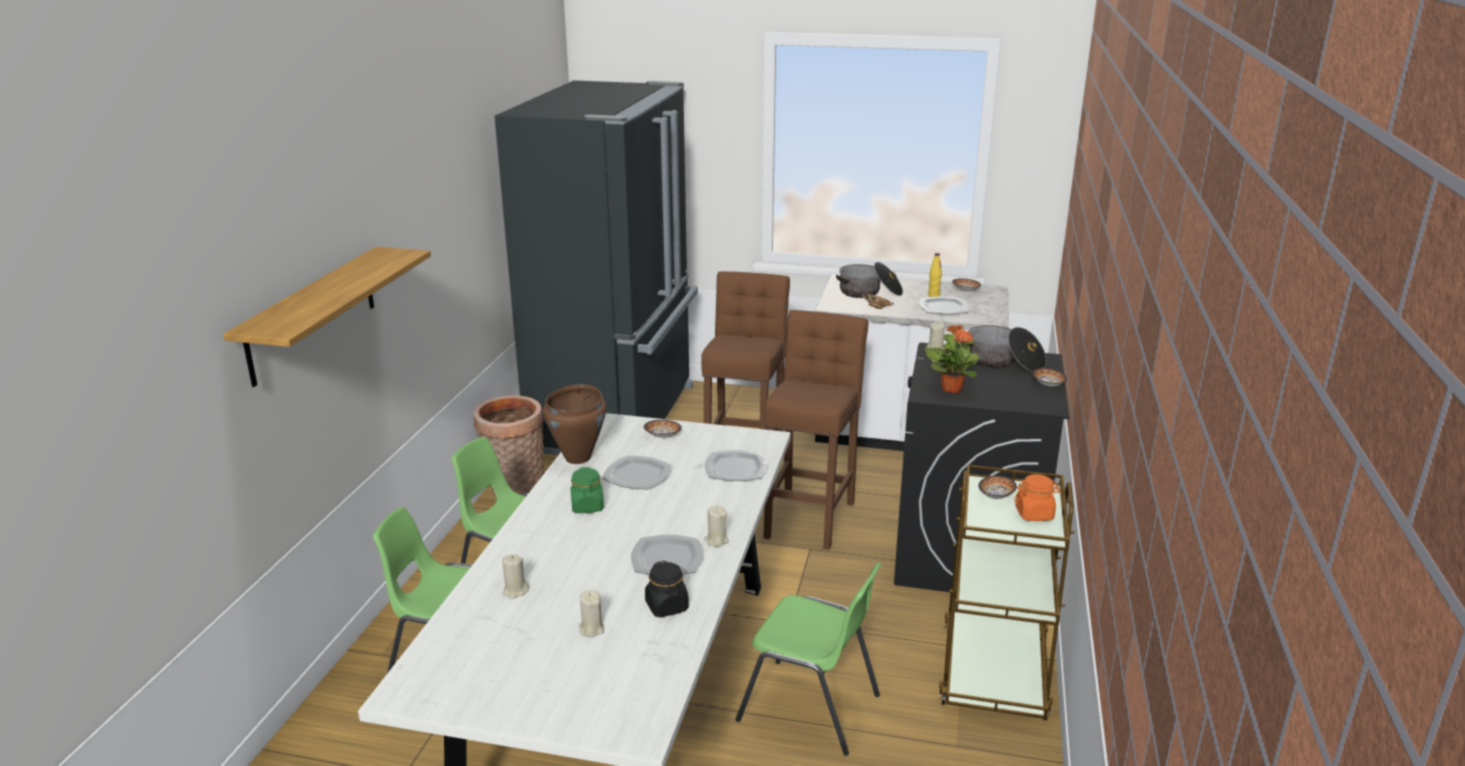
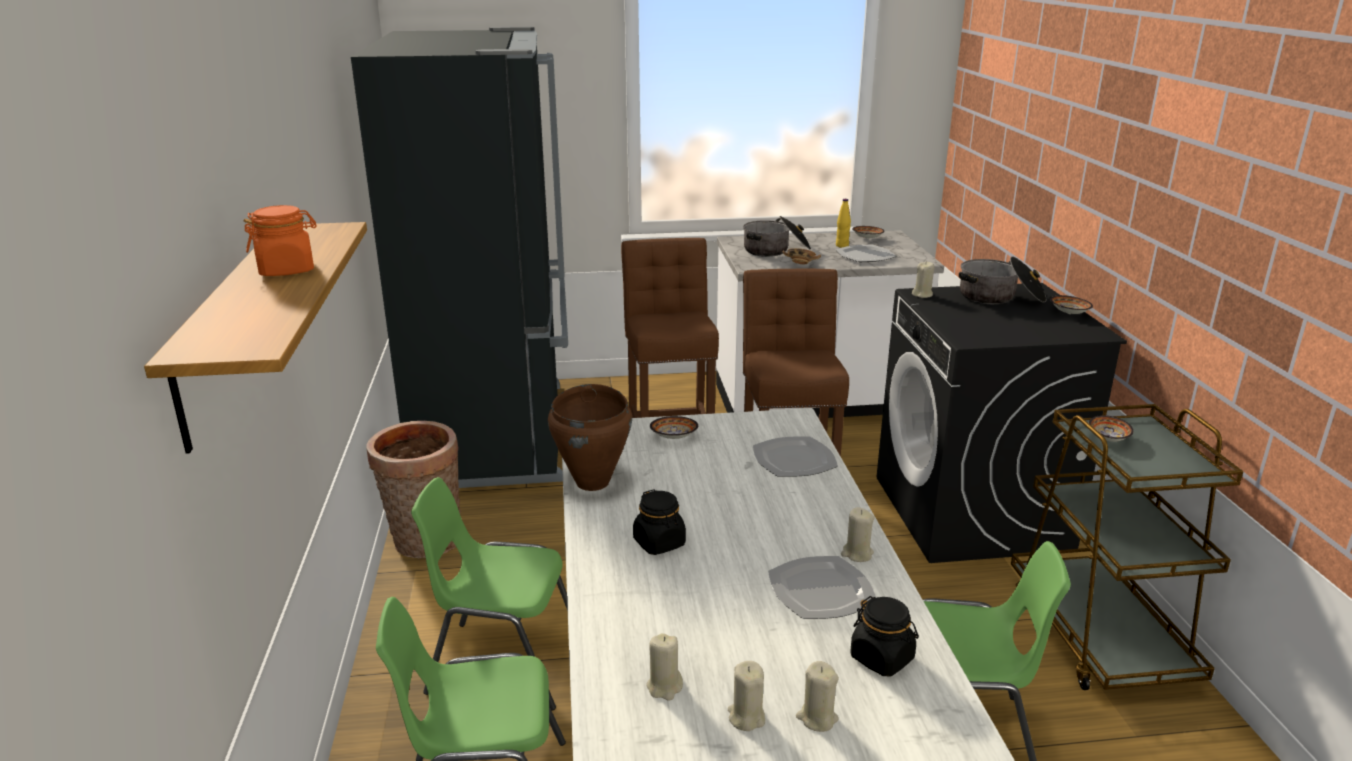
camera: 20 degrees left, 0 degrees up
(549, 618) = (746, 717): none -> beige candle
(587, 506) = (659, 543): green jar -> black jar
(638, 475) = (687, 490): plate -> none
(951, 389) = (984, 330): potted plant -> none
(1034, 514) = (1165, 451): orange jar -> orange jar (287, 270)

